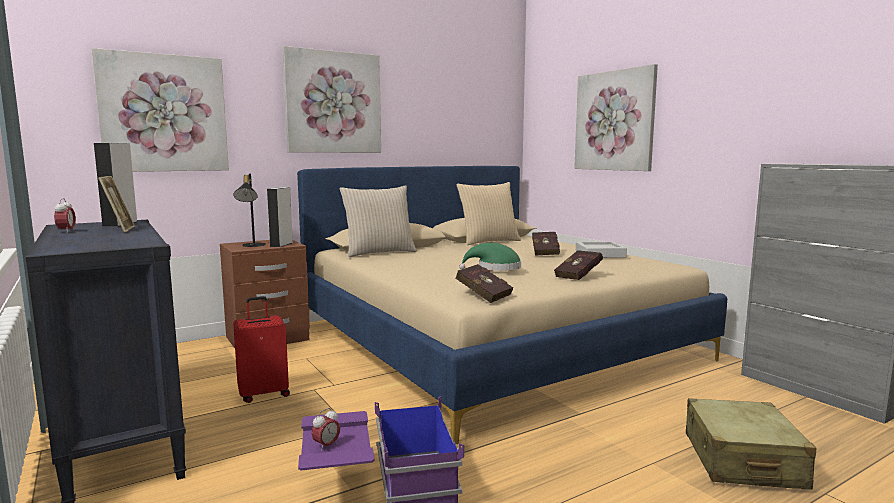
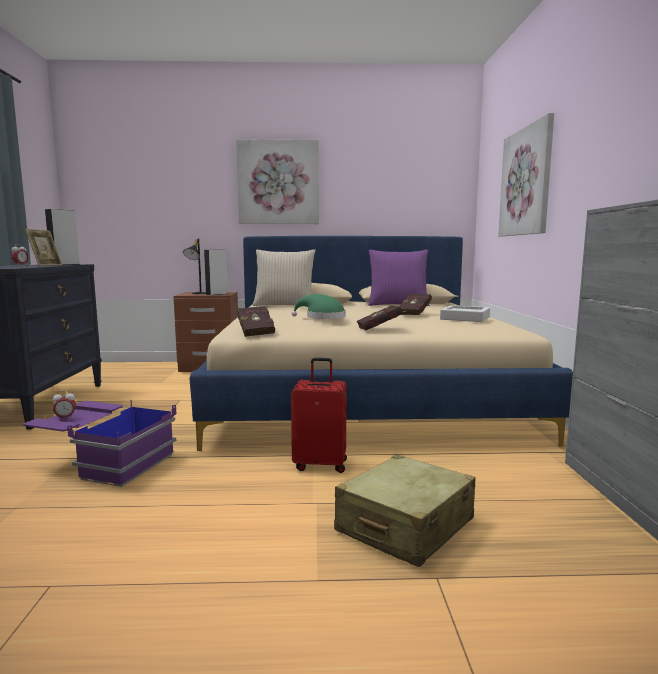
camera: 30 degrees right, 0 degrees up
(164, 113) = (151, 195): picture -> none
(264, 394) = (148, 397): red suitcase -> red suitcase (320, 464)
(488, 242) = (397, 305): beige pillow -> purple pillow

